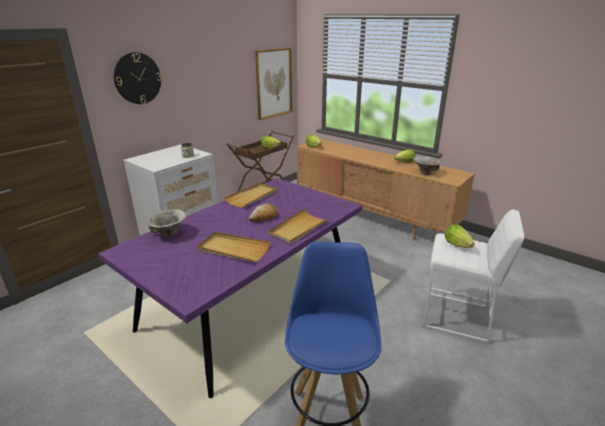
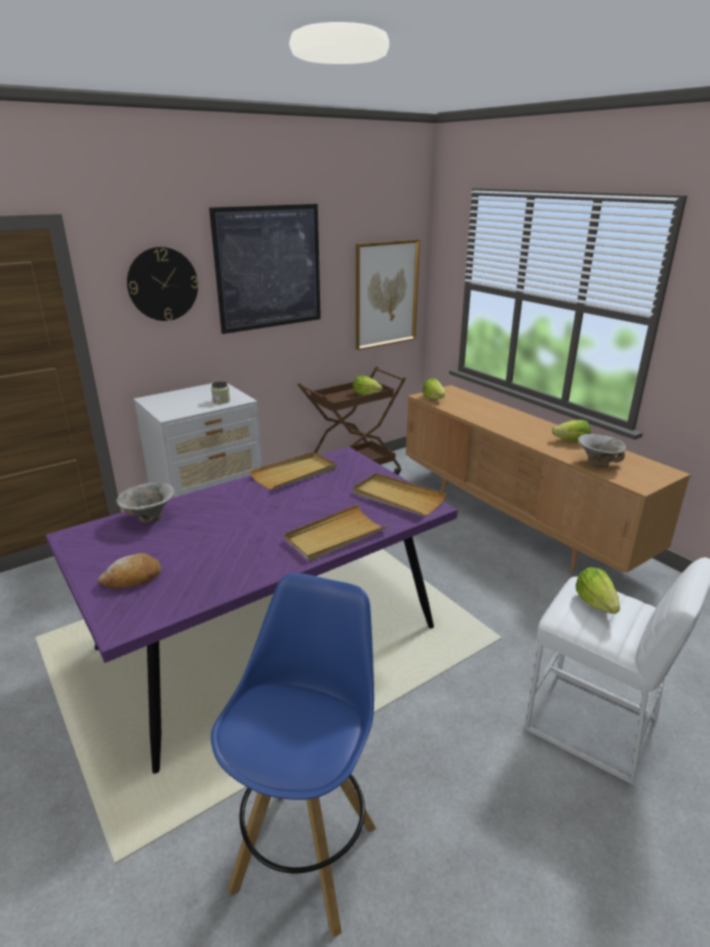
camera: 15 degrees right, 0 degrees up
(204, 66) = (269, 268): none -> picture
(233, 249) = (222, 557): beige tray -> beige tray (397, 497)
(264, 217) = (294, 510): bread -> bread (132, 578)

